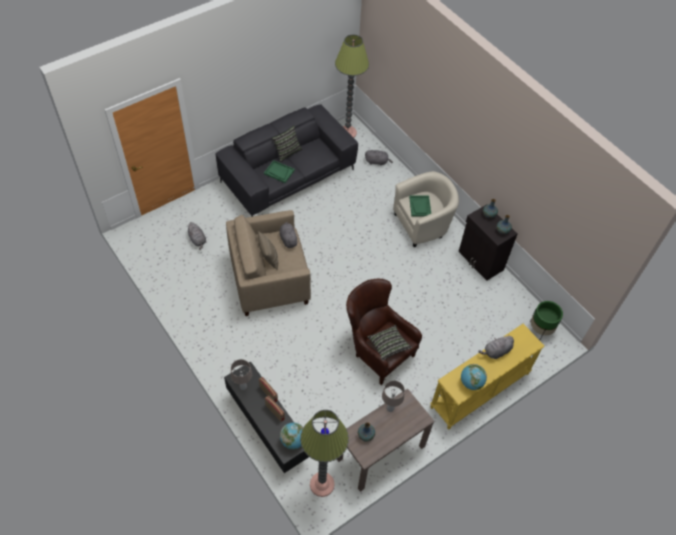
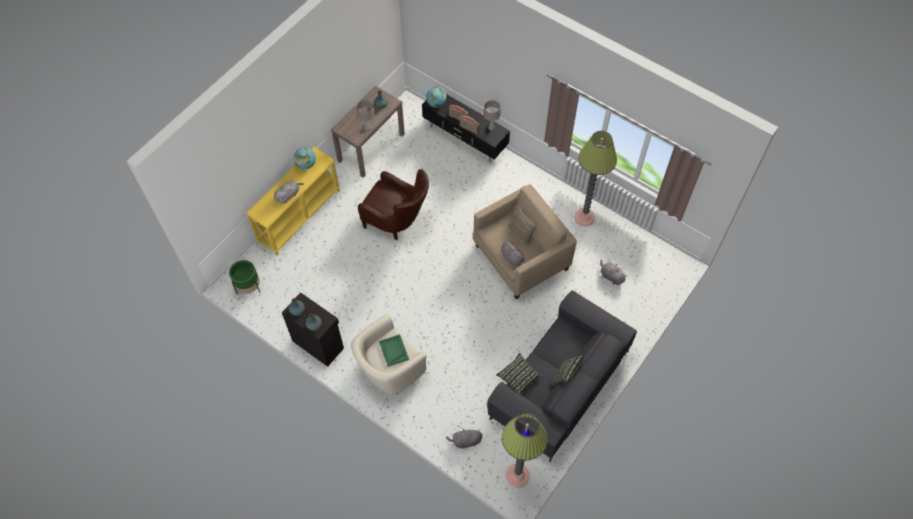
camera: 165 degrees right, 5 degrees up
(279, 172) = (561, 344): green tray -> none
(322, 484) = (409, 115): floor lamp -> floor lamp (584, 217)
(388, 345) = (385, 194): pillow -> pillow (519, 378)

